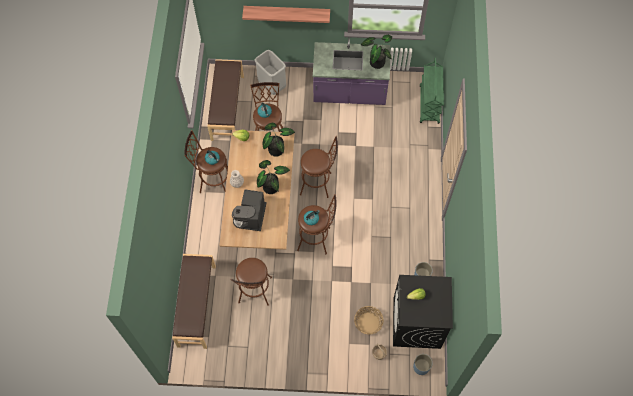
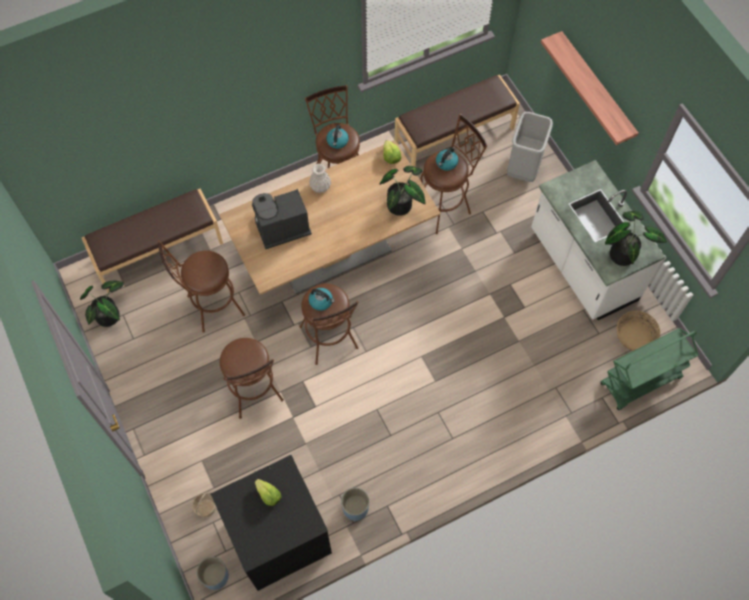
camera: 60 degrees right, 0 degrees up
(271, 185) = (342, 227): potted plant -> potted plant (111, 315)
(319, 184) = (414, 301): brown stool -> brown stool (255, 394)
(349, 93) = (582, 266): purple counter -> white counter
(368, 323) = (244, 470): basket -> basket (634, 336)

